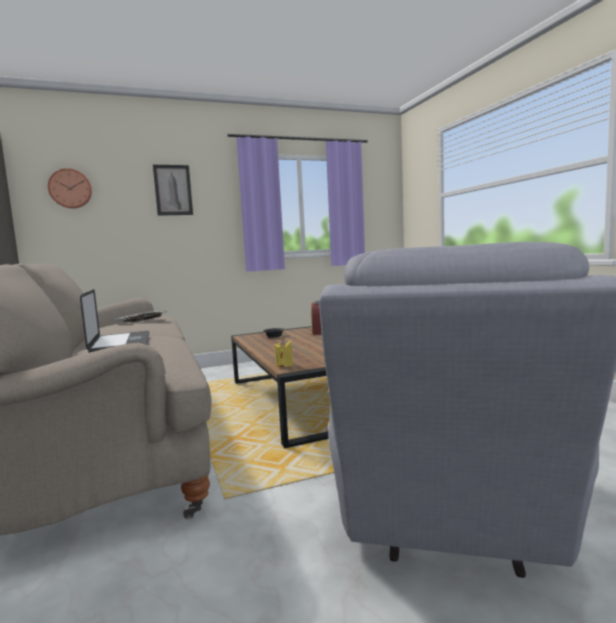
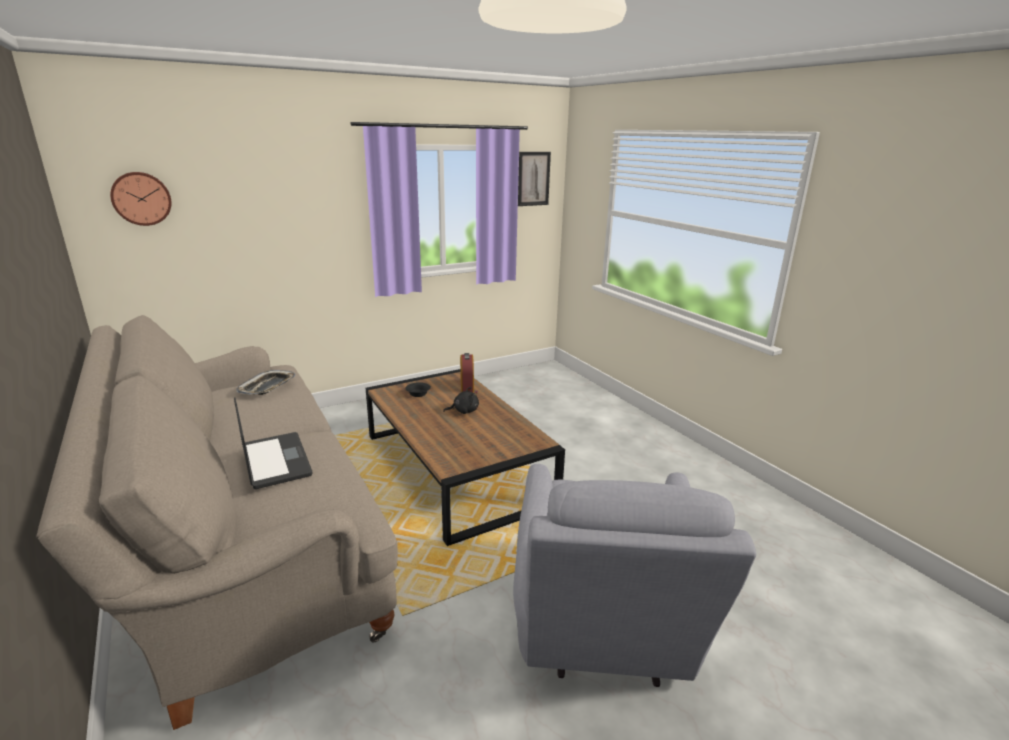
camera: 10 degrees left, 15 degrees up
(173, 190) = (280, 195): picture -> picture (533, 178)
(284, 365) = (444, 460): yellow candle -> none
(311, 342) = (464, 411): none -> black plush toy

